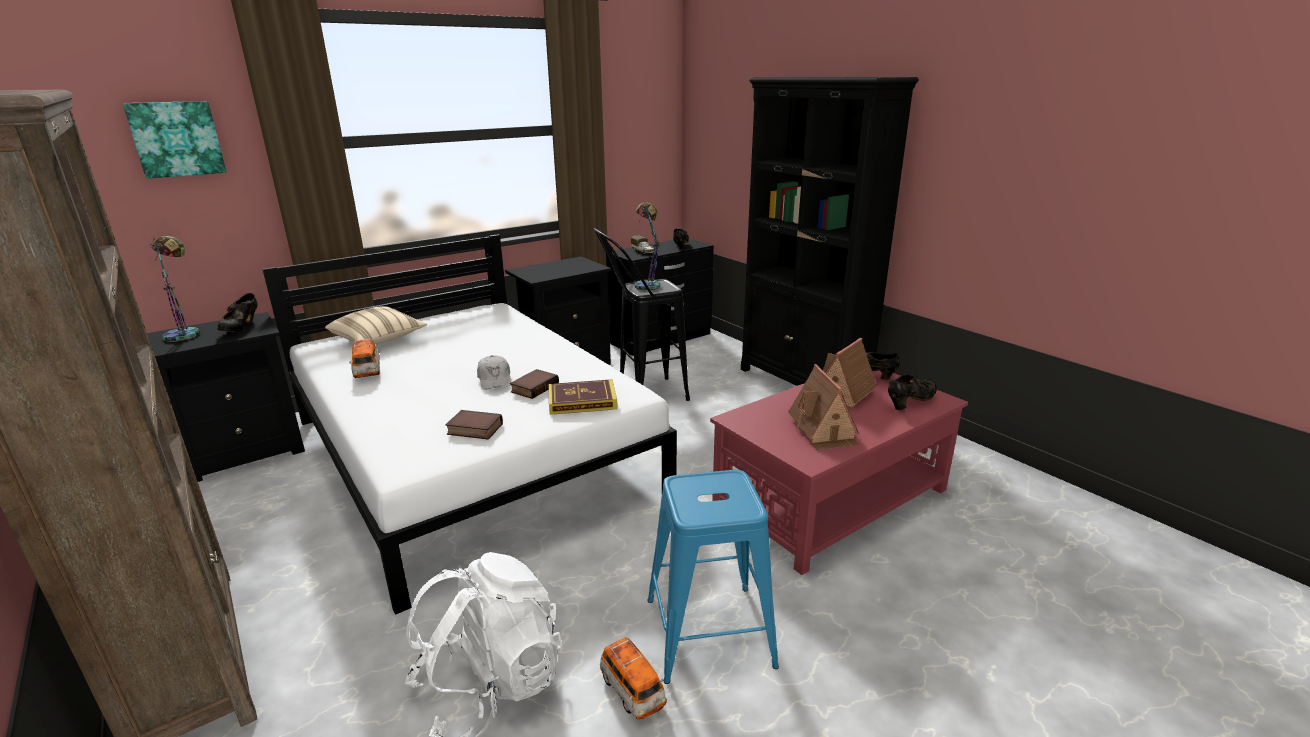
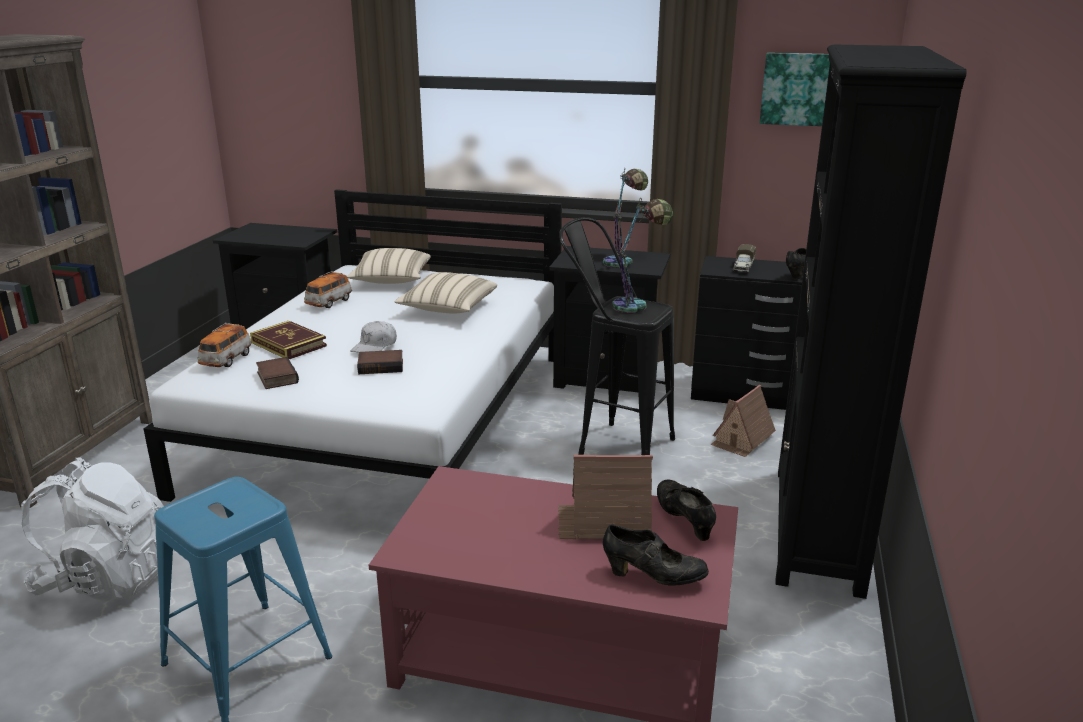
camera: 50 degrees right, 0 degrees up
(176, 139) = (305, 66): picture -> picture (797, 89)
(186, 332) = (268, 229): table lamp -> table lamp (623, 261)
(241, 328) = (295, 236): black shoe -> none
(483, 339) = (448, 309): none -> beige pillow
(582, 401) = (379, 394): book -> book (288, 344)
(632, 691) = (142, 650): toy car -> toy car (226, 360)
(823, 430) = (489, 538): toy house -> toy house (742, 439)

